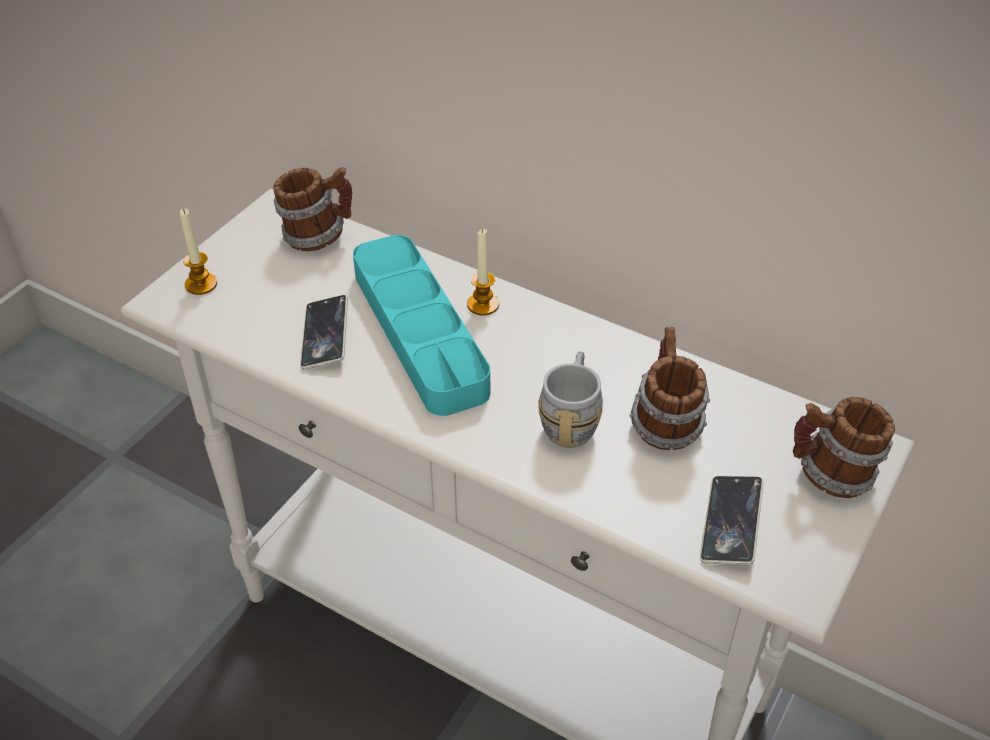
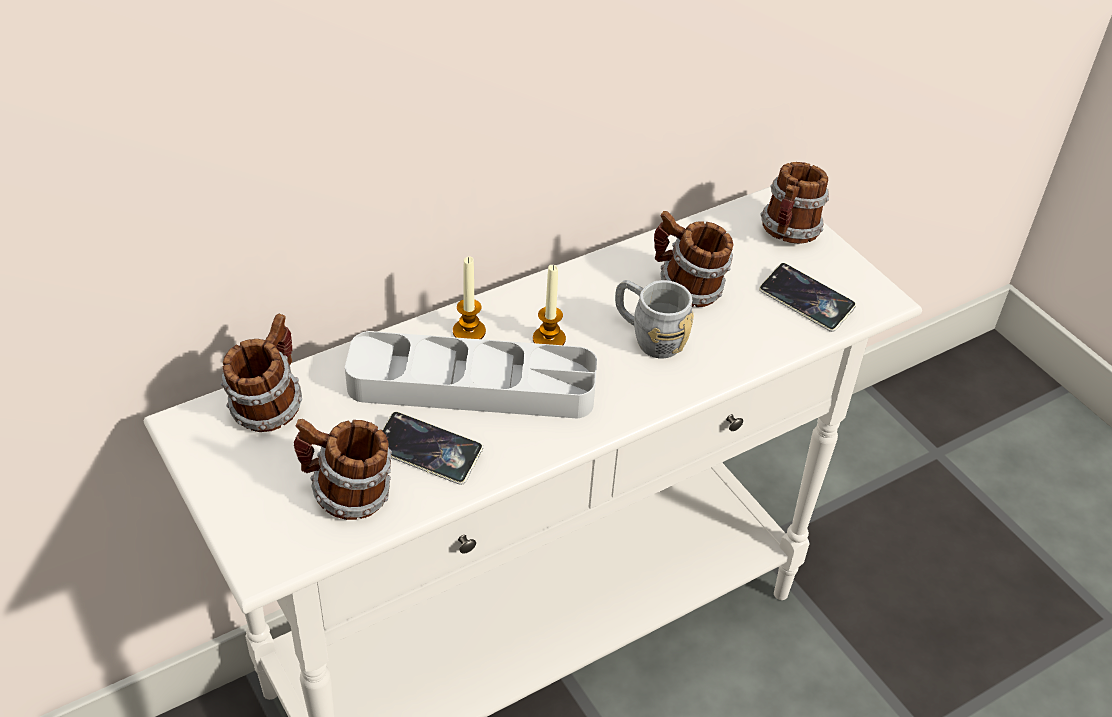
camera: 65 degrees left, 0 degrees up
(201, 284) = (266, 523): candle -> candle (549, 339)
(252, 312) = (347, 495): none -> mug
(419, 331) = (472, 385): turquoise tray -> grey tray

